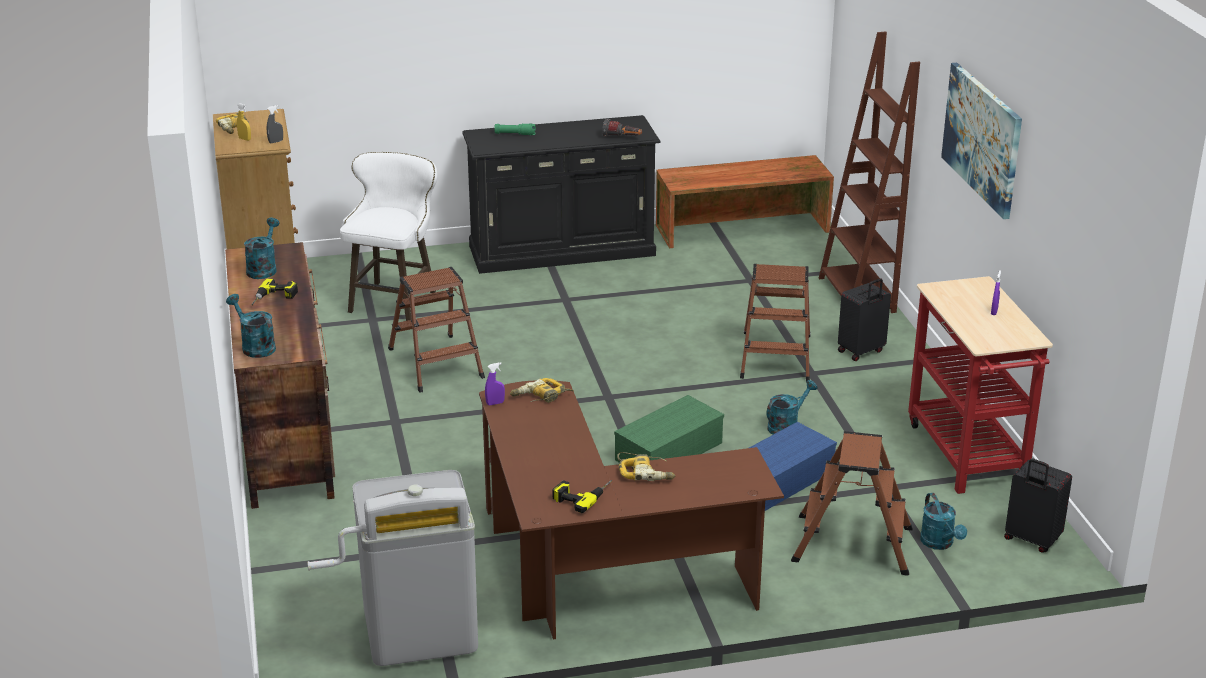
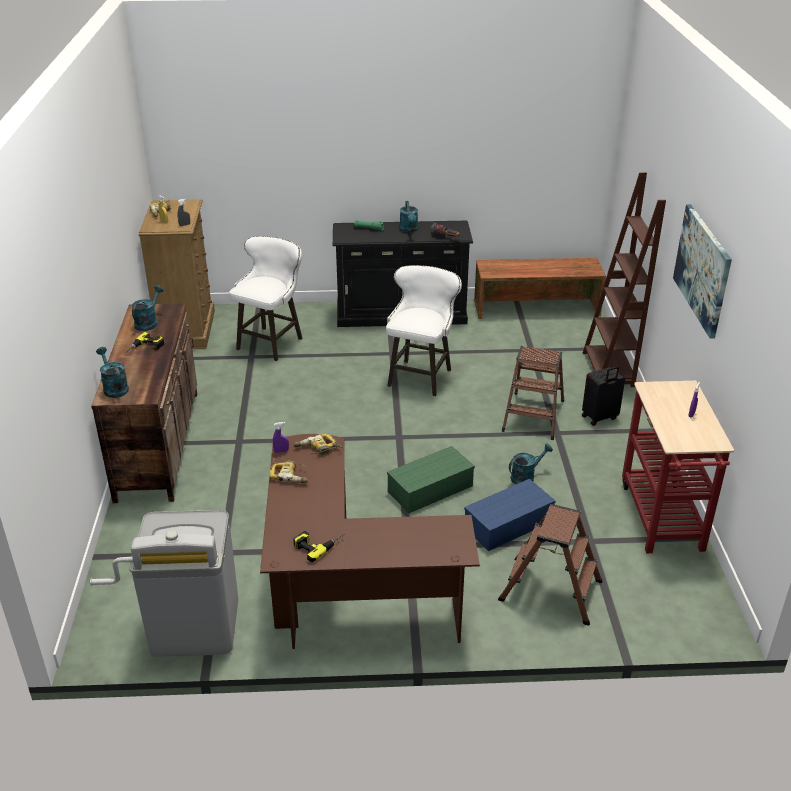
camera: 10 degrees right, 5 degrees up
(435, 362) = (283, 395): brown step ladder -> none
(614, 323) = (421, 376): none -> white stool
(645, 472) = (375, 529): power drill -> power drill (290, 475)
(940, 544) = (621, 598): turquoise watering can -> turquoise watering can (409, 230)
(1031, 540) = (697, 604): black suitcase -> none

